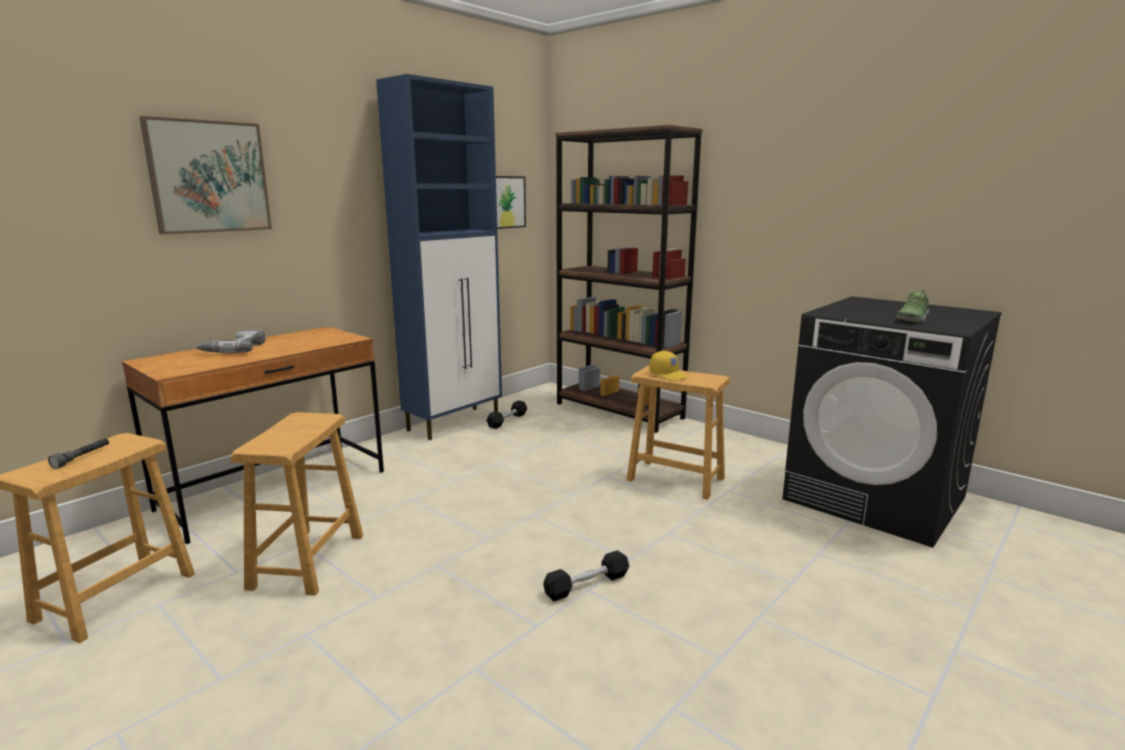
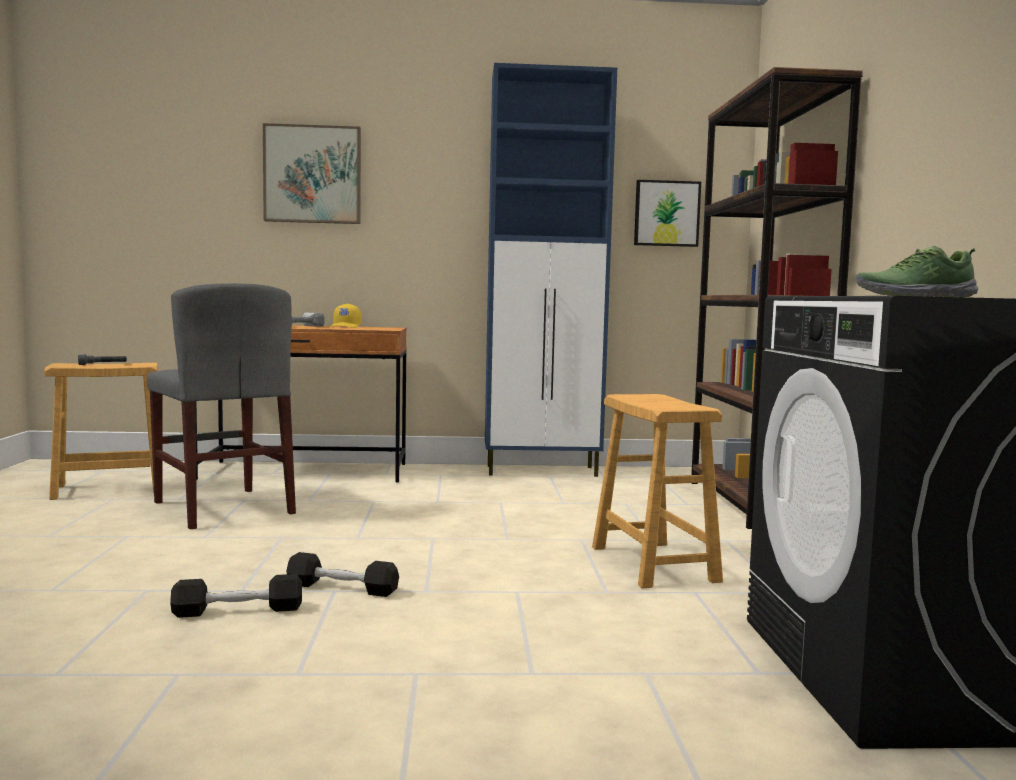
camera: 45 degrees right, 10 degrees down
(308, 561) = (223, 508): brown stool -> grey chair
(507, 420) = (598, 481): black dumbbell -> black dumbbell (238, 610)
(669, 375) = (647, 399): yellow cap -> yellow cap (346, 327)

